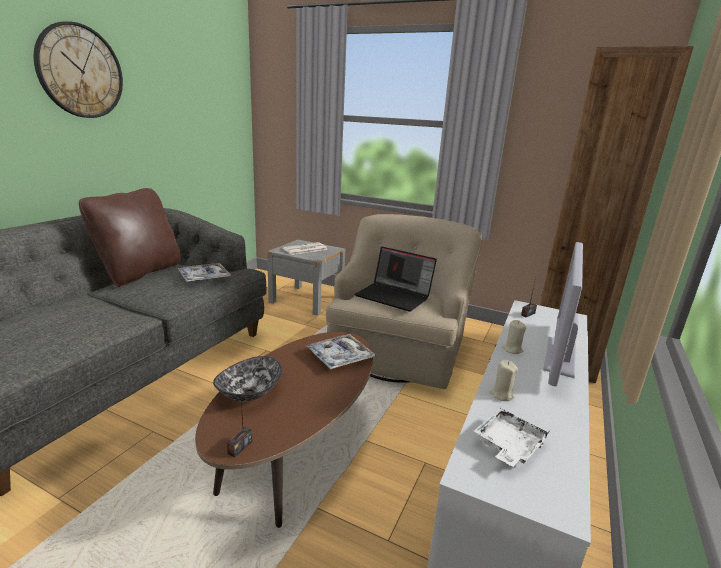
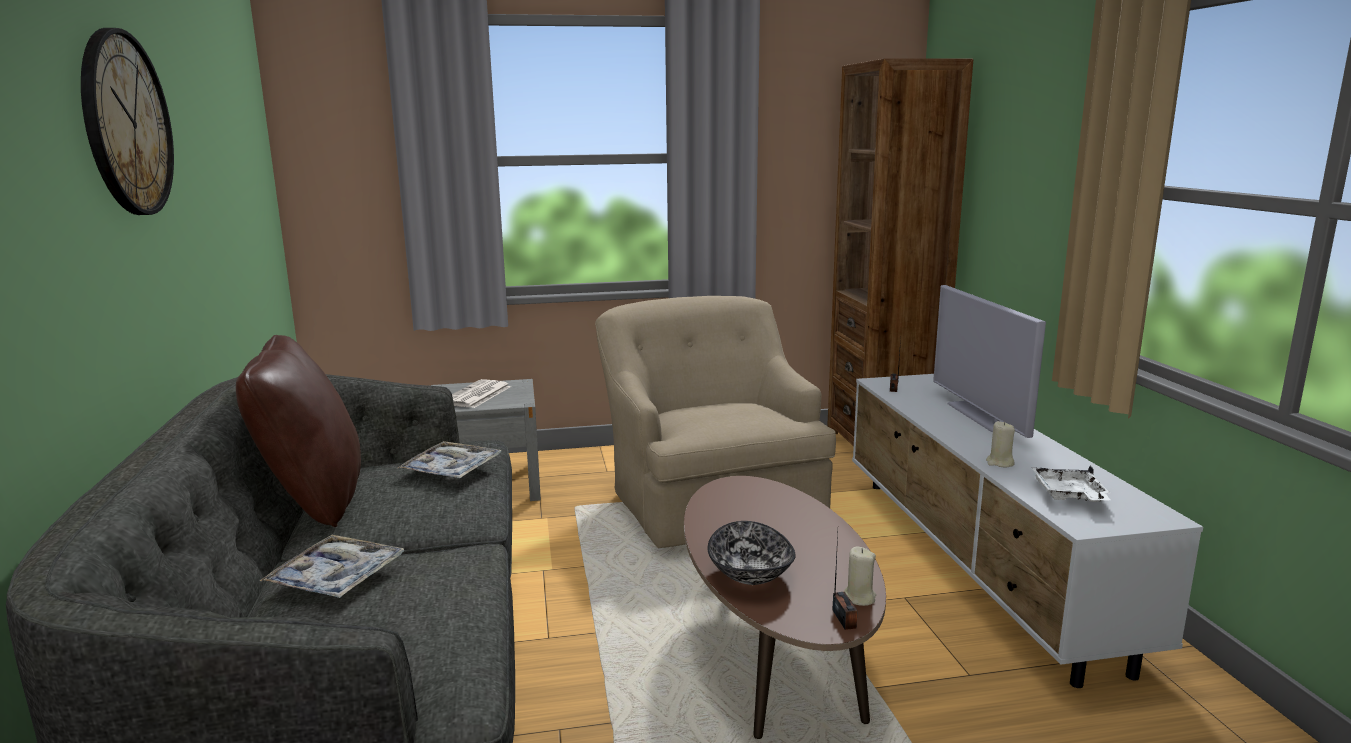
camera: 35 degrees left, 5 degrees down
(340, 357) = (769, 503): tray -> tray (336, 577)
(395, 296) = (726, 415): laptop -> none
(512, 349) = (940, 424): beige candle -> beige candle (859, 598)

